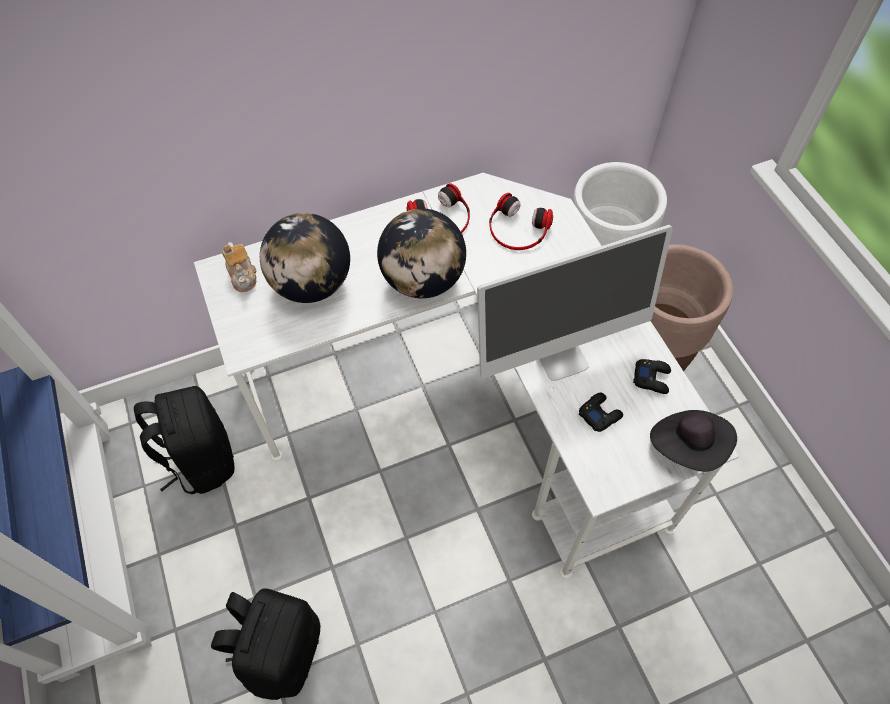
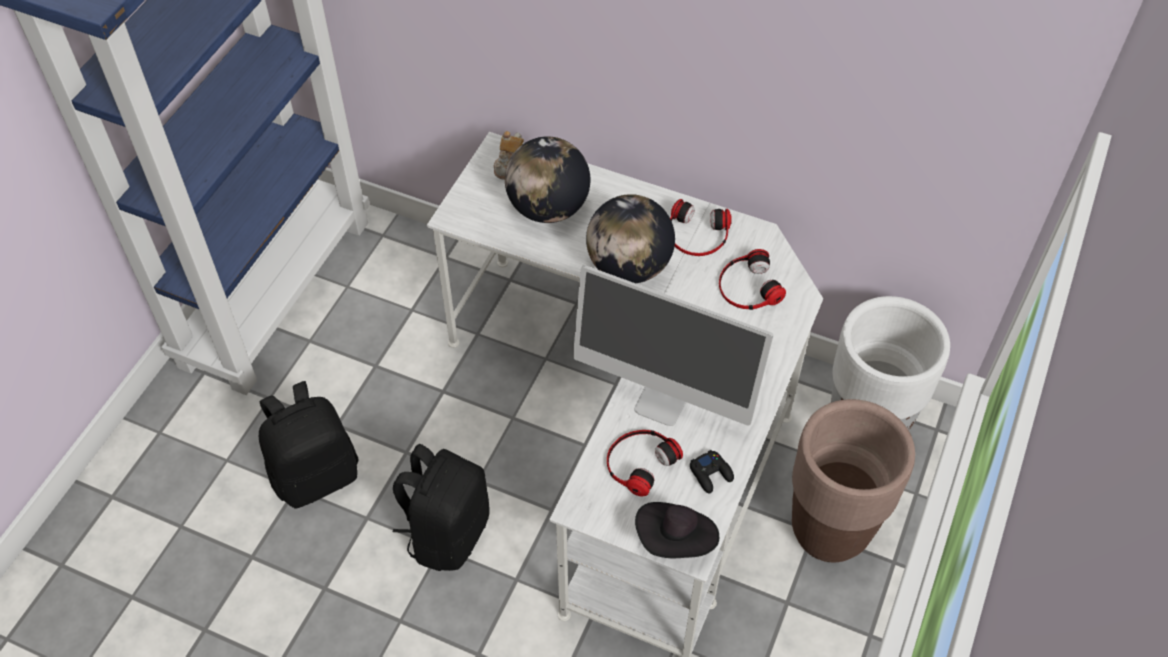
camera: 45 degrees right, 5 degrees down
(202, 459) = (402, 301): black backpack -> black backpack (447, 533)
(599, 414) = (639, 462): black game controller -> headphones

